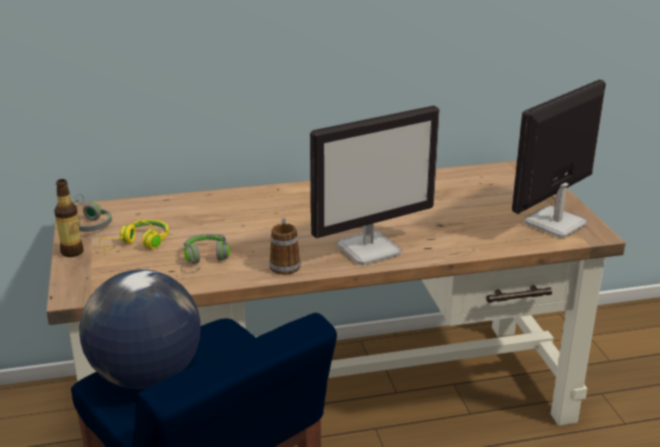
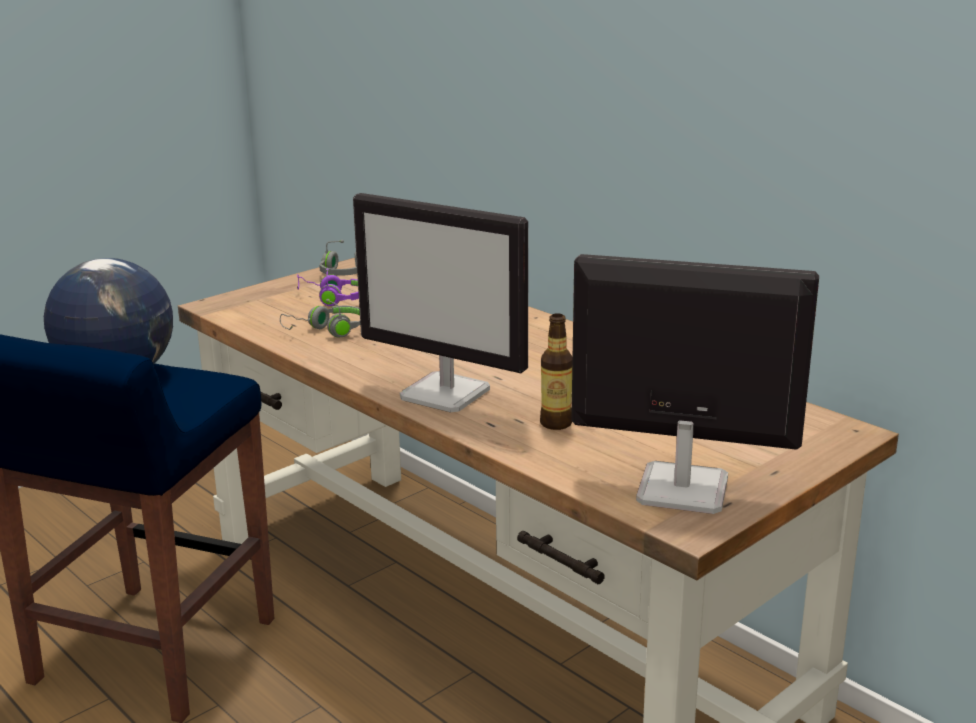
camera: 60 degrees right, 5 degrees down
(72, 252) = (288, 283): bottle -> bottle (556, 423)
(139, 243) = (333, 299): yellow headphones -> purple headphones
(284, 264) = (361, 364): mug -> none

